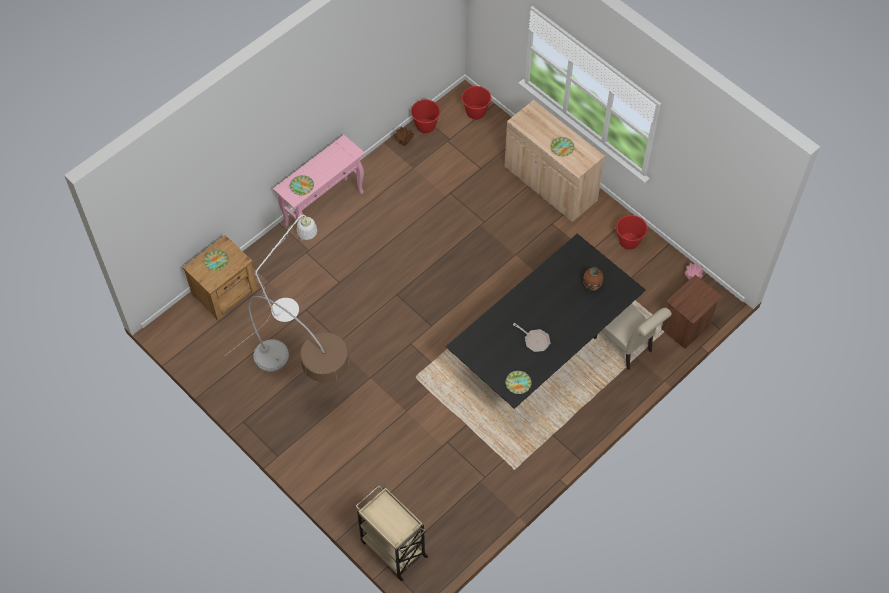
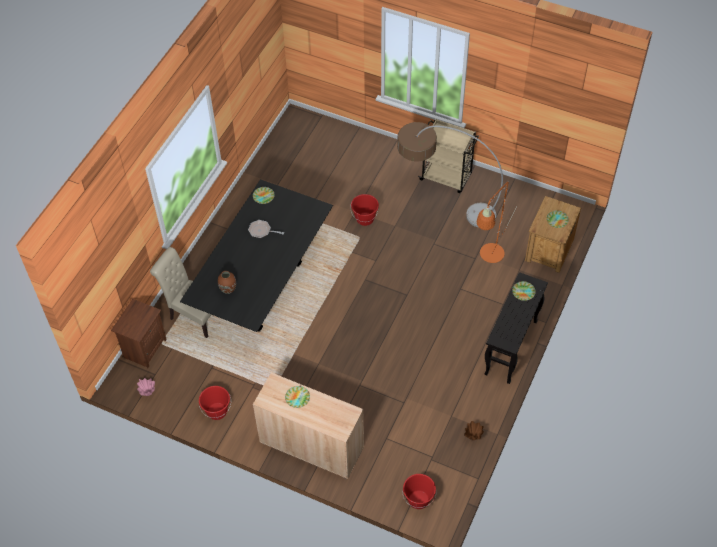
camera: 160 degrees right, 5 degrees down
(291, 305) = (489, 258): white floor lamp -> orange floor lamp
(324, 208) = (511, 348): pink console table -> black console table
(392, 548) = (323, 127): beige cart -> beige cart (446, 177)
(425, 126) = (461, 465): red bucket -> red bucket (365, 219)

